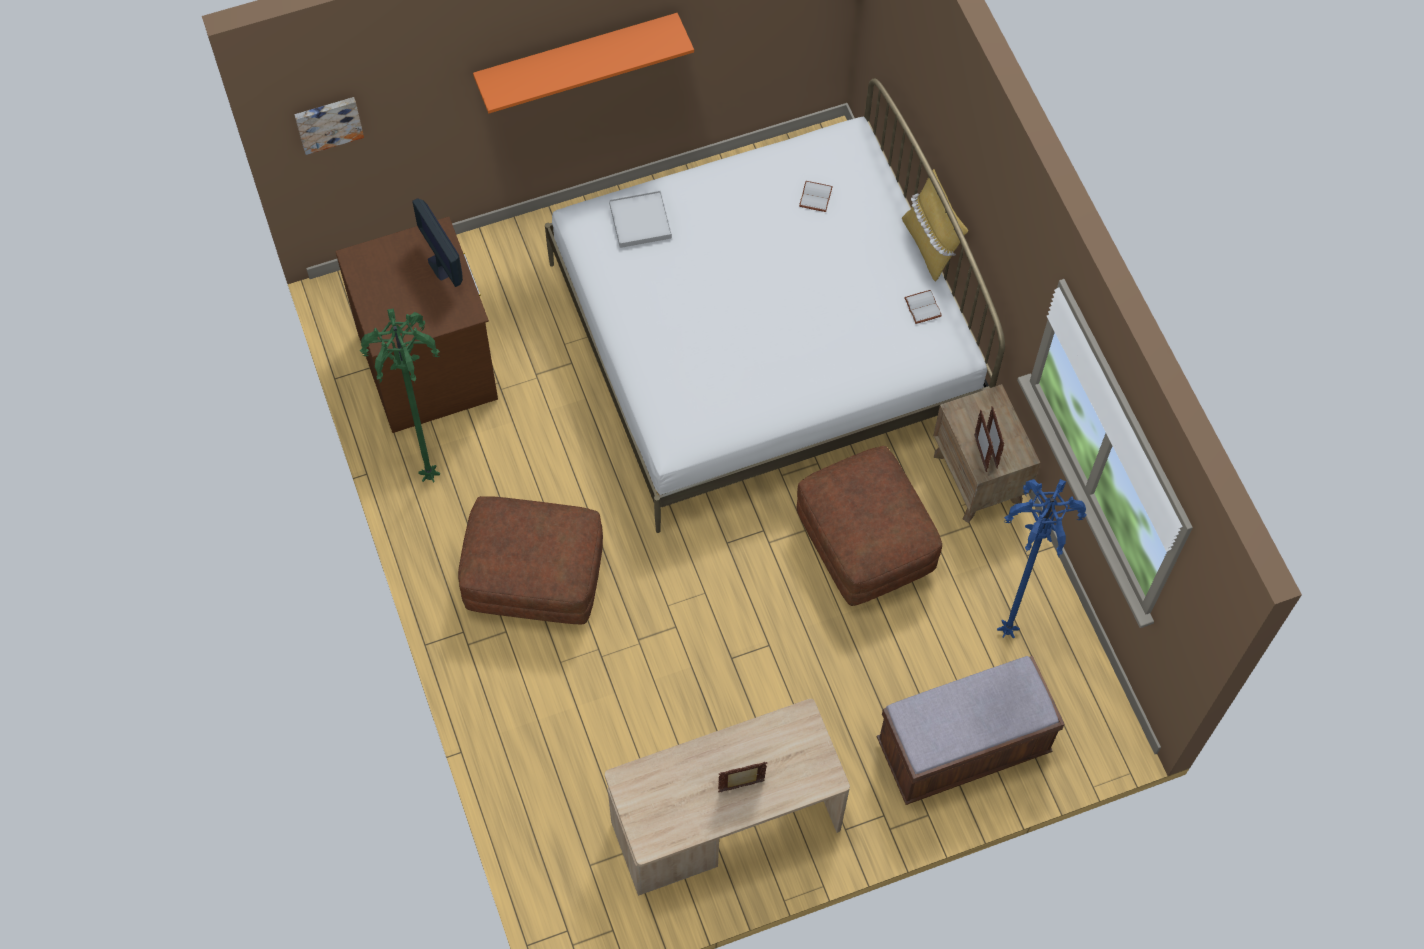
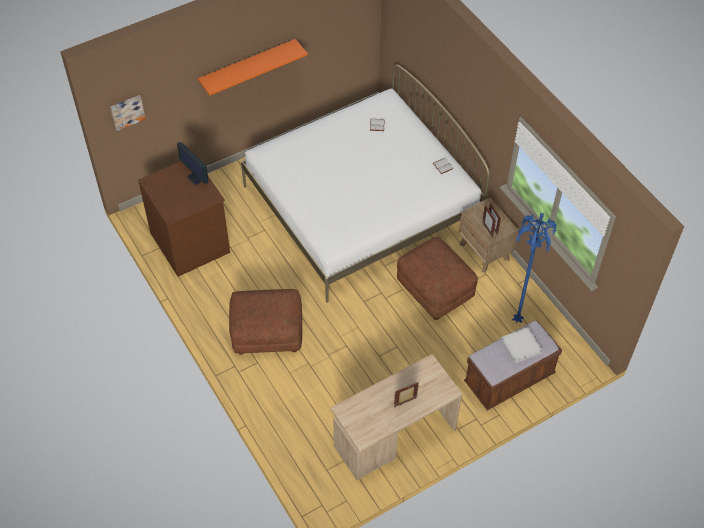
camera: 10 degrees left, 10 degrees down
(432, 476) = (203, 294): green floor lamp -> none
(640, 221) = (291, 148): white tray -> white tray (521, 346)
(930, 246) = (439, 139): yellow pillow -> none

